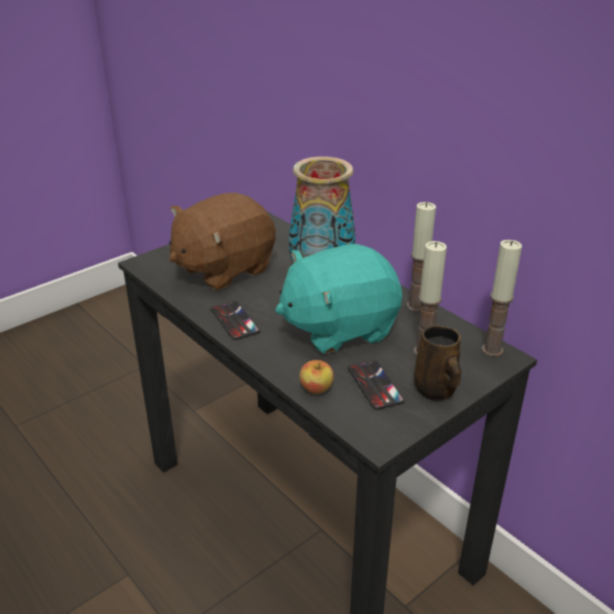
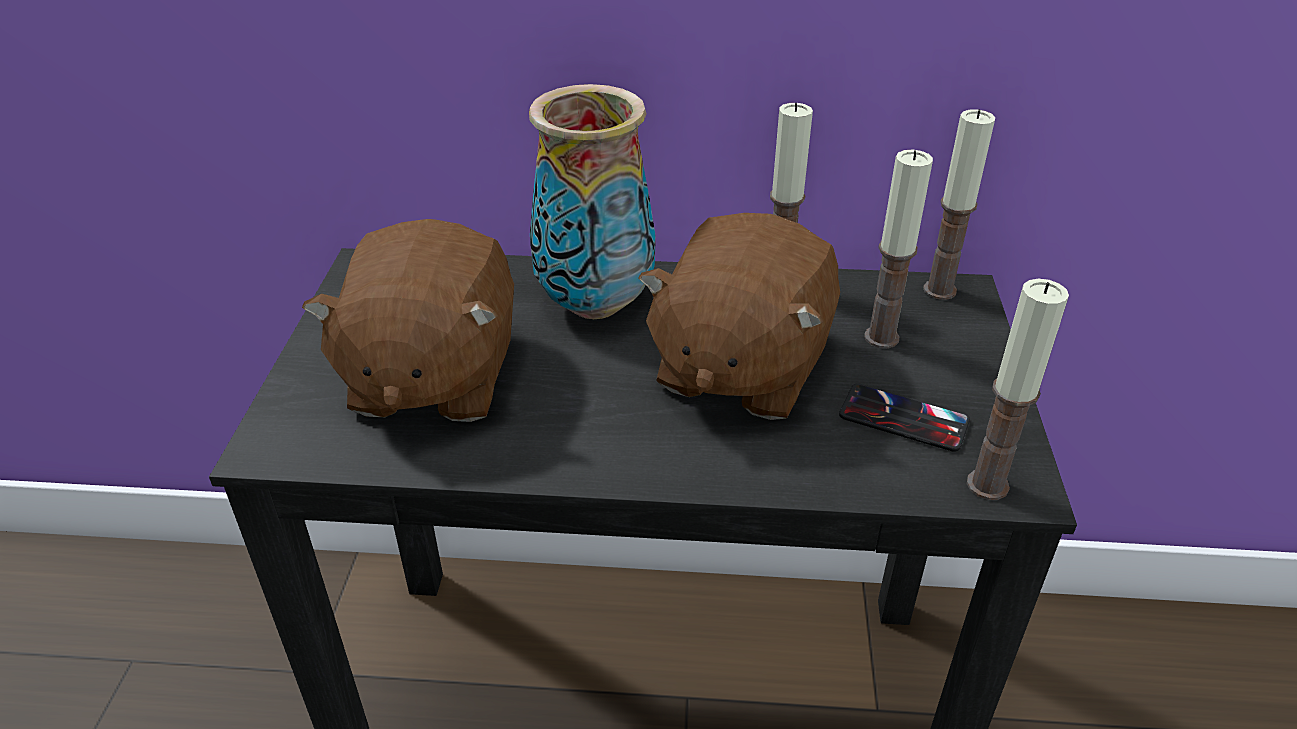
camera: 45 degrees left, 5 degrees up
(234, 320) = (585, 449): phone -> none
(316, 389) = (853, 474): apple -> none
(338, 327) = (739, 368): turquoise plush toy -> brown plush toy
(365, 428) = (987, 485): none -> candle
(436, 390) = (971, 379): brown mug -> none

